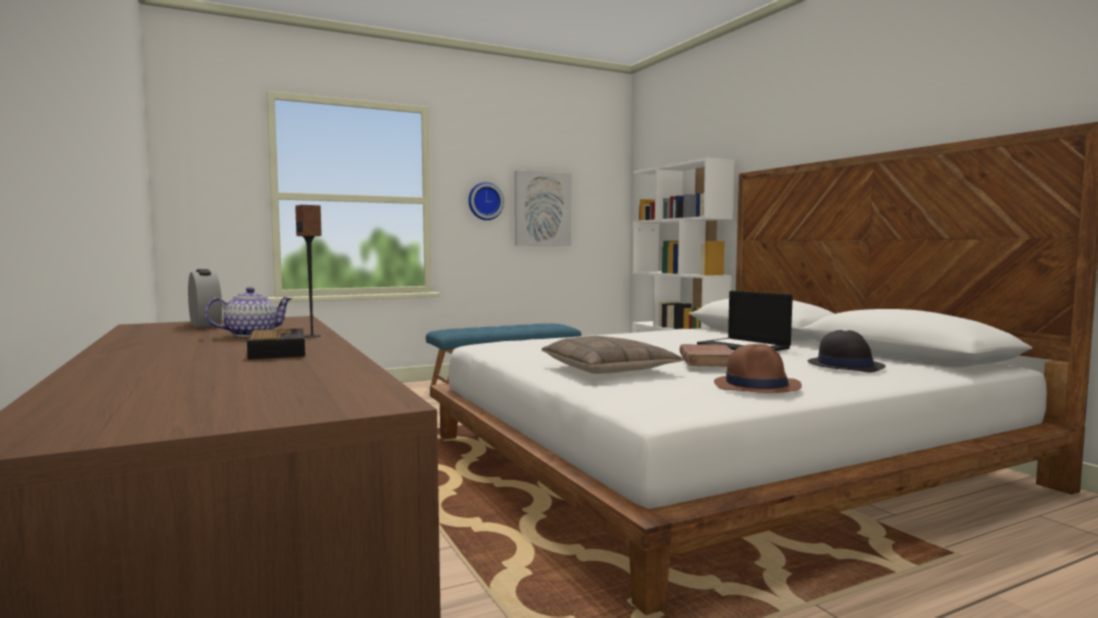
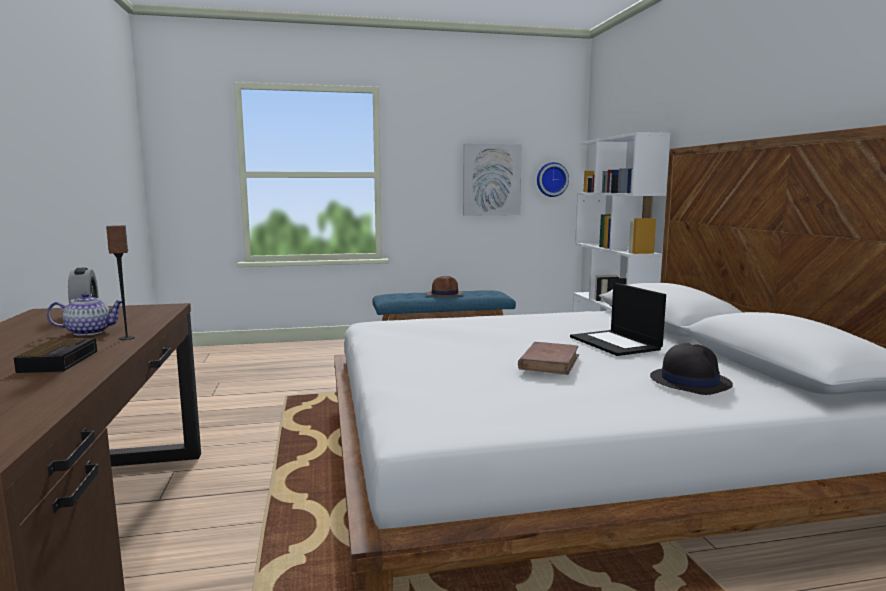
camera: 15 degrees right, 5 degrees up
(485, 201) = (433, 174): wall clock -> wall clock (551, 179)
(610, 370) = (440, 368): pillow -> none
(757, 385) = (552, 405): brown hat -> brown hat (445, 294)

